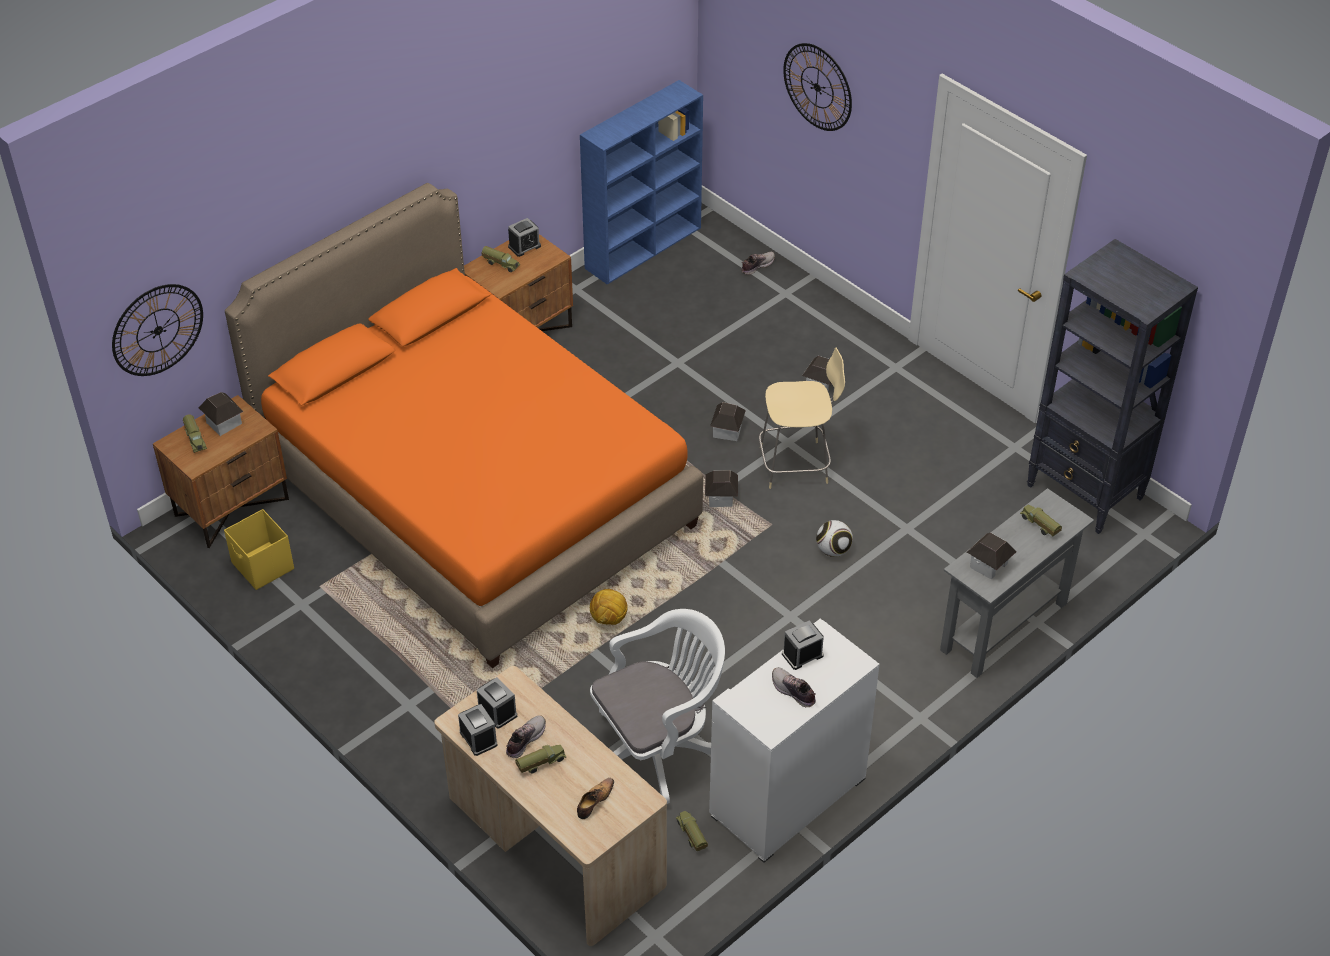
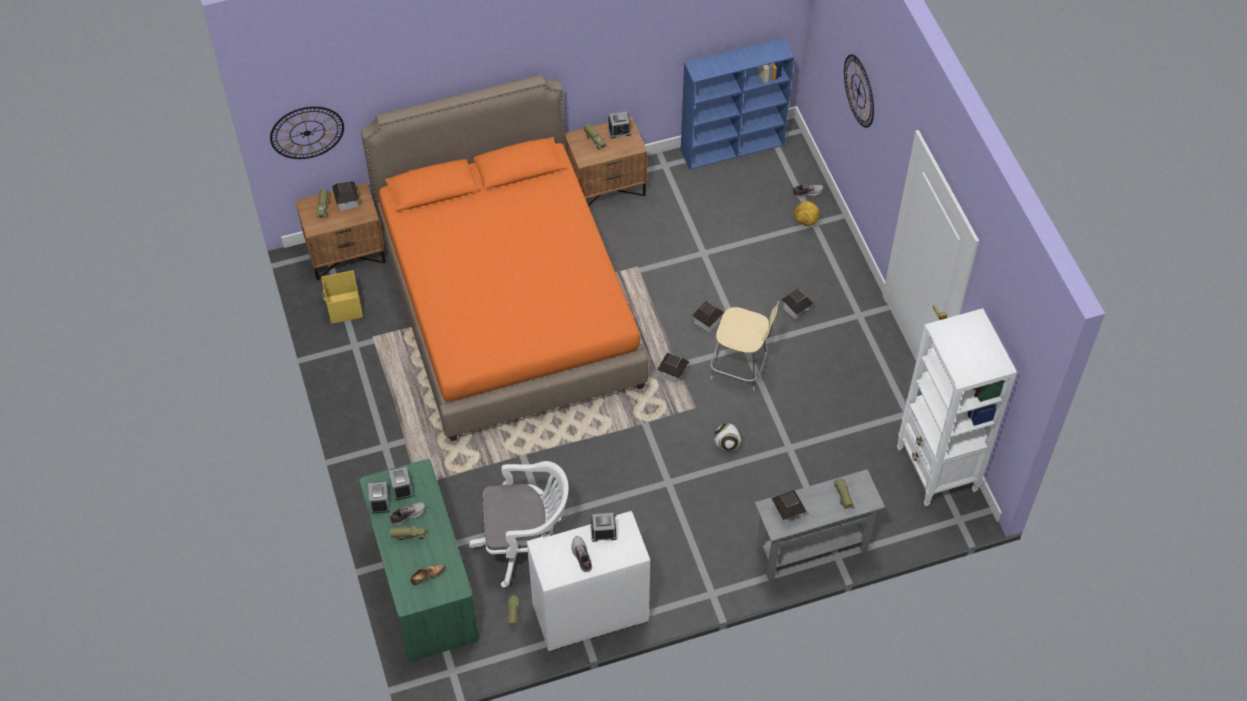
camera: 25 degrees right, 10 degrees up
(553, 845) = (423, 583): beige desk -> green desk
(609, 619) = (545, 436): football -> football (806, 221)
(1085, 492) = (936, 470): black bookcase -> white bookcase

